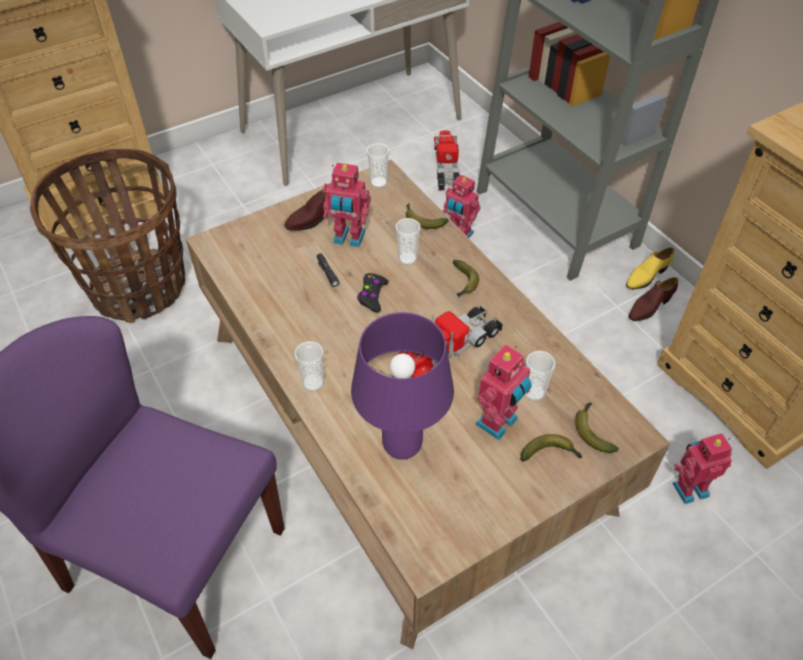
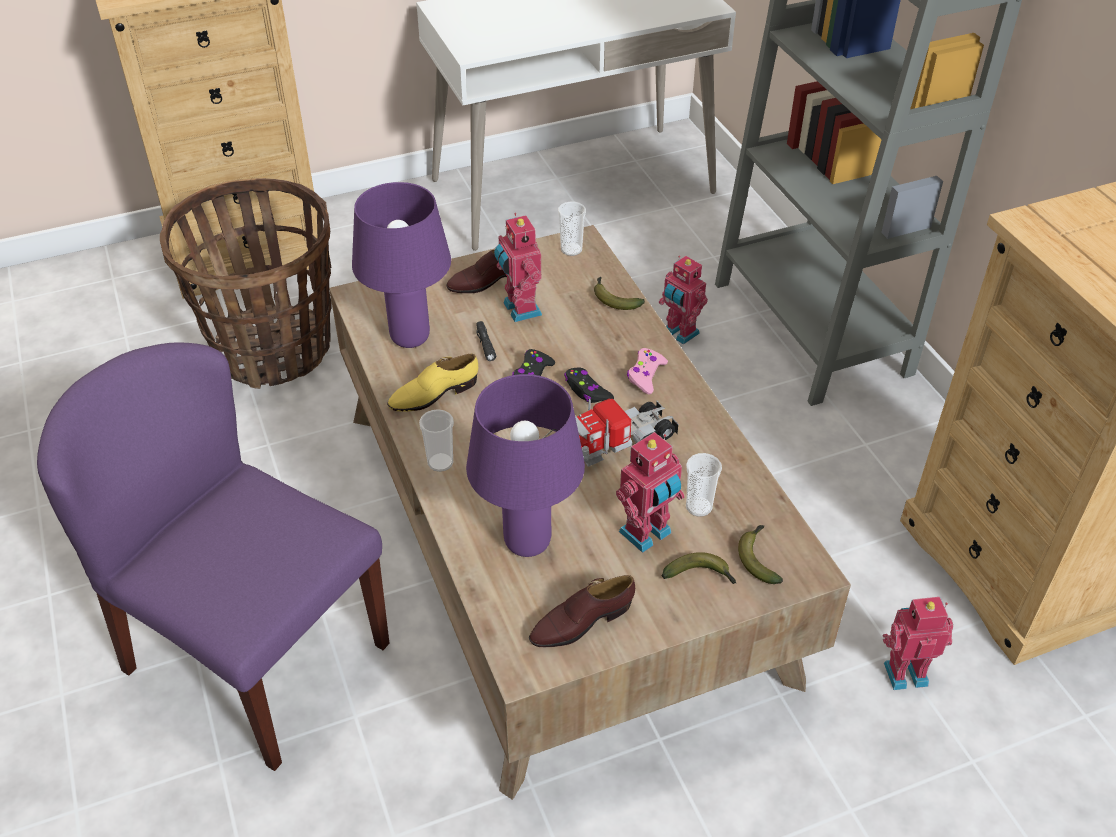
camera: 10 degrees right, 5 degrees down
(264, 275) = (411, 338): none -> purple table lamp
(348, 238) = (519, 309): toy robot -> toy robot turned 45 degrees clockwise
(407, 258) = (585, 340): cup -> none
(419, 303) = (587, 391): none -> black game controller
(446, 167) = (683, 250): toy truck -> none
(463, 283) = (646, 375): banana -> pink game controller
(646, 276) = (914, 412): yellow shoe -> yellow shoe (433, 394)
(649, 306) = (909, 449): brown shoe -> brown shoe (581, 622)

